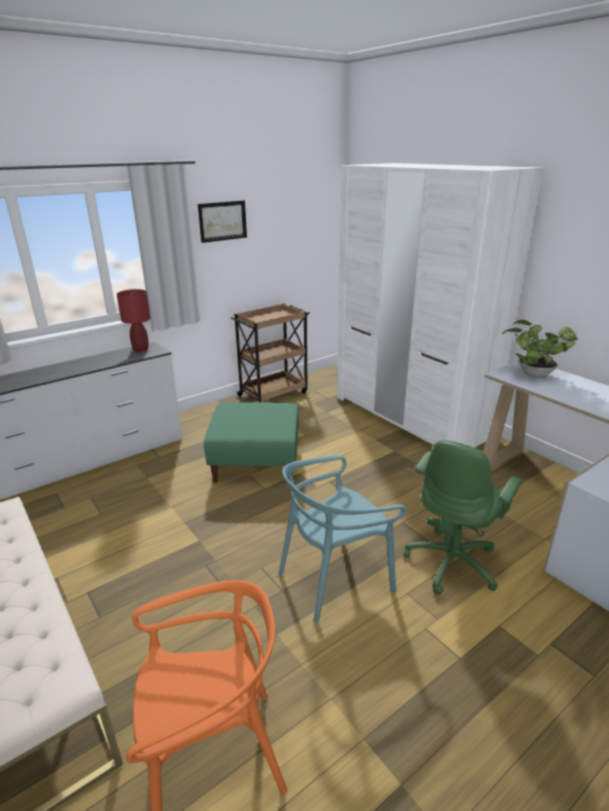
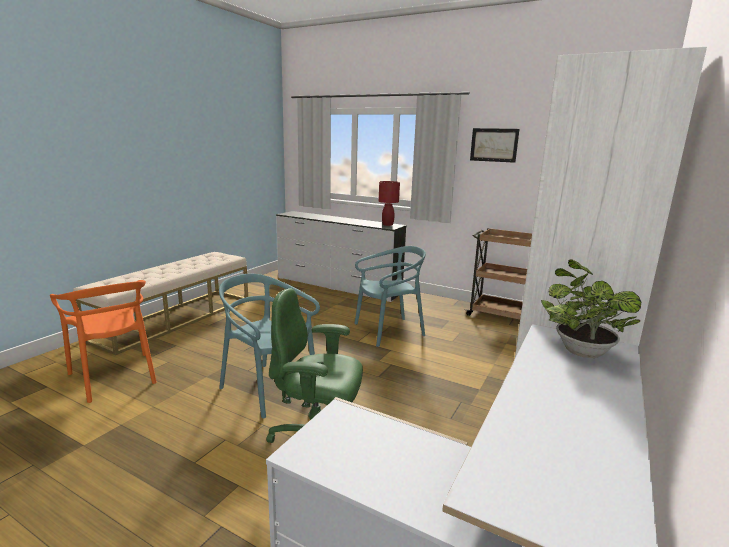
camera: 65 degrees right, 10 degrees down
(256, 462) = (389, 331): green ottoman -> turquoise chair

